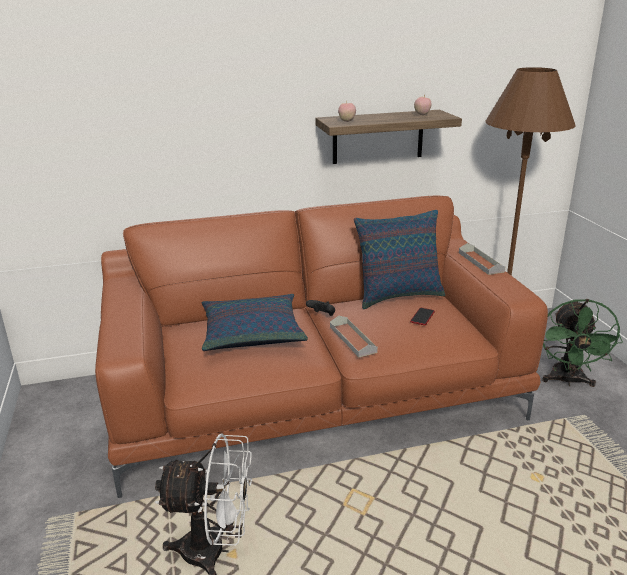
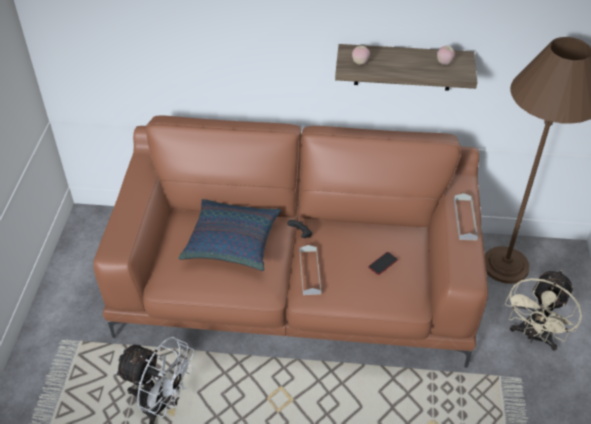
camera: 20 degrees right, 20 degrees up
(399, 297) = (379, 230): blue pillow -> none
(567, 381) = (533, 336): green fan -> beige fan

